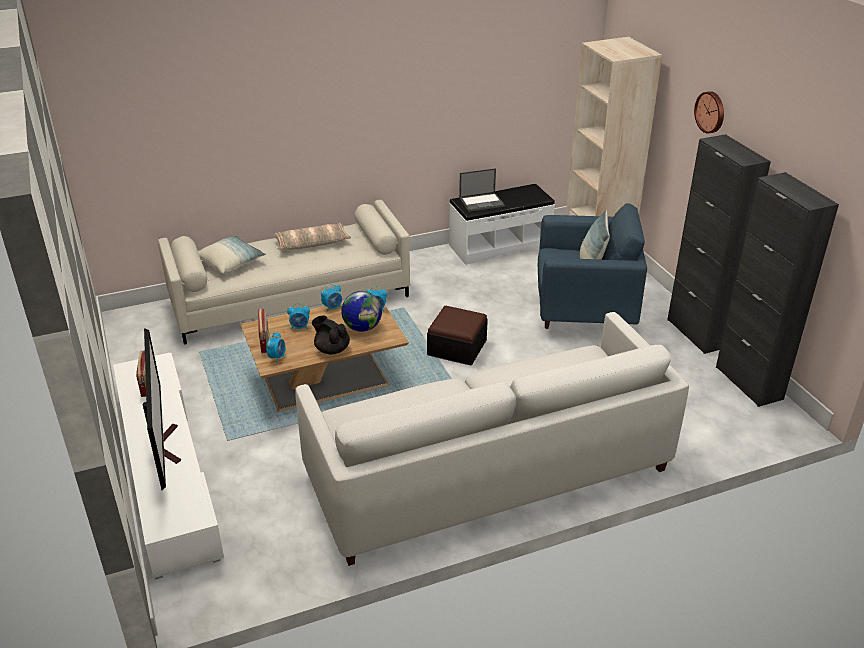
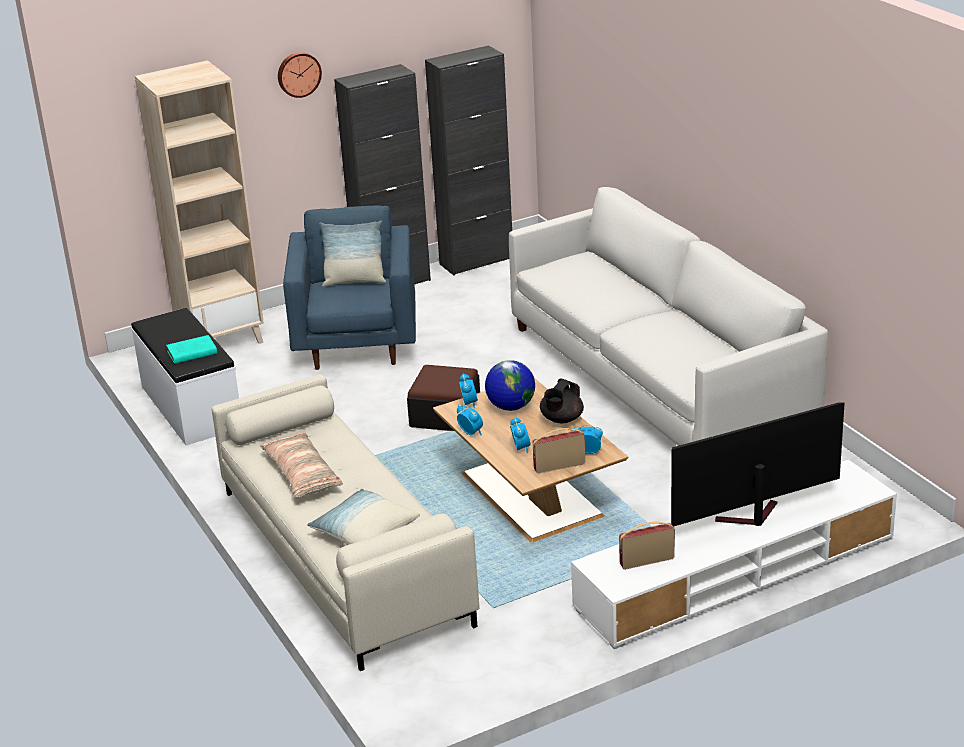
camera: 95 degrees left, 5 degrees down
(482, 202) = (190, 353): laptop -> turquoise book

